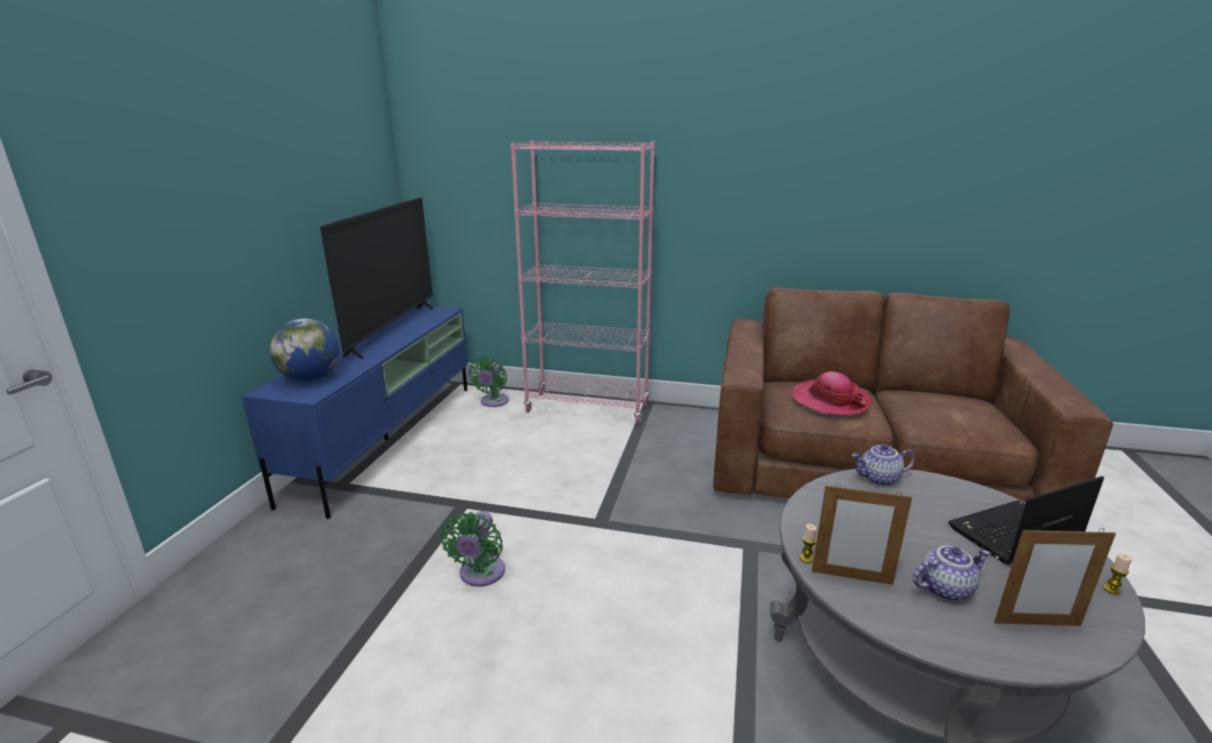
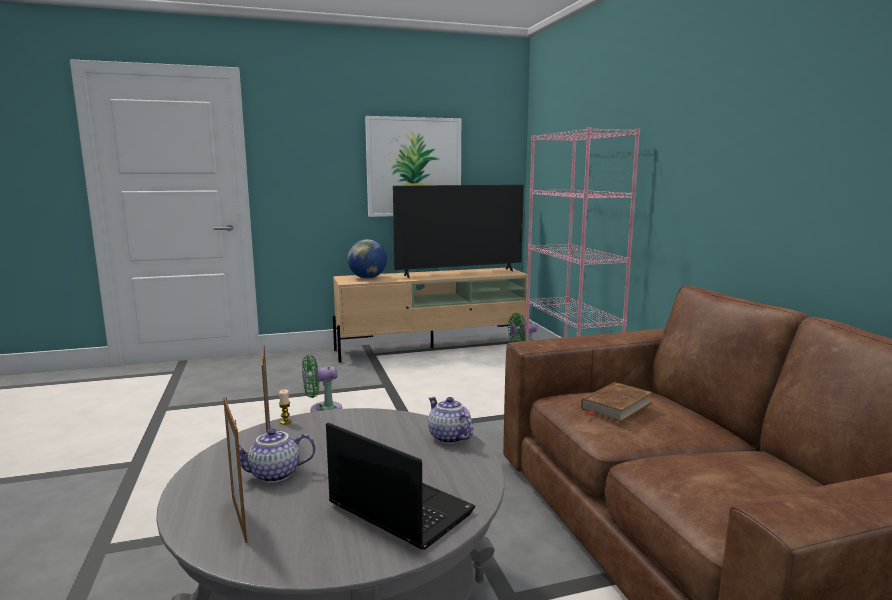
camera: 60 degrees right, 10 degrees down
(298, 189) = (414, 167): none -> picture
(388, 438) = (433, 347): blue tv stand -> beige tv stand
(830, 400) = (616, 406): hat -> brown book
(944, 588) = (274, 475): teapot -> teapot turned 120 degrees clockwise
(1111, 589) = (323, 568): candle -> none

